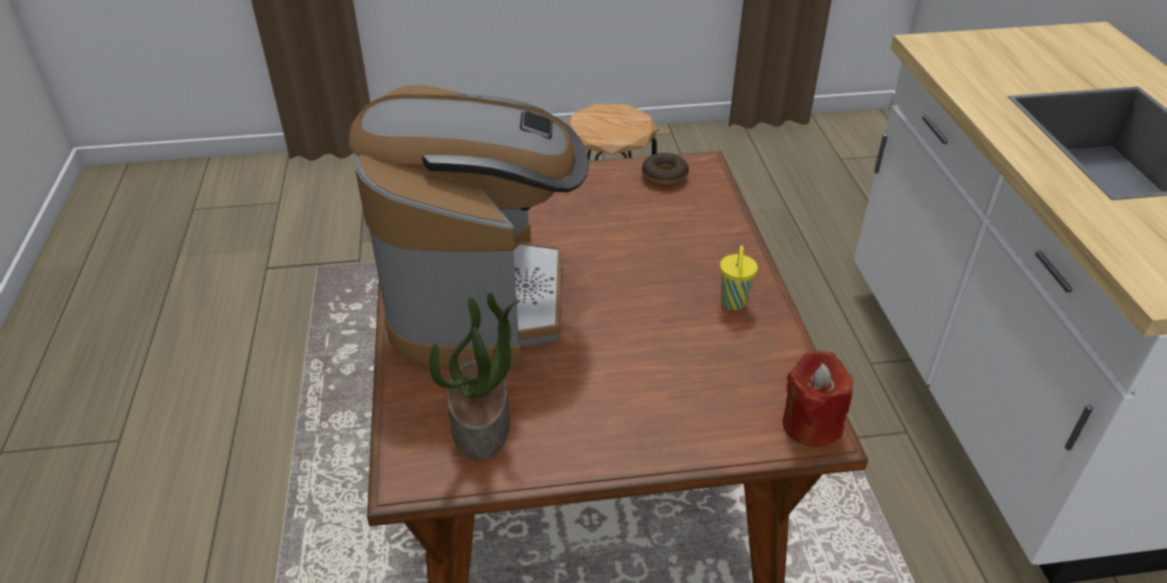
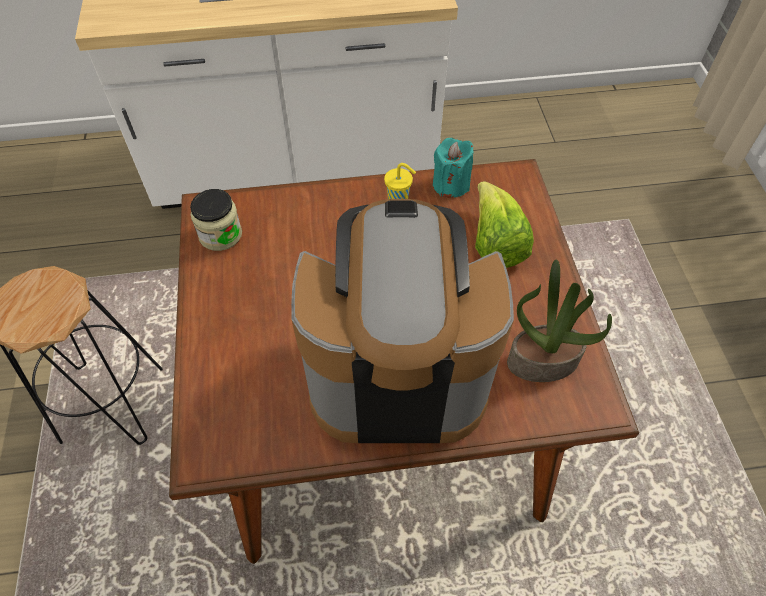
camera: 90 degrees left, 15 degrees up
(664, 176) = (220, 234): donut -> jar
(673, 393) = (495, 244): none -> lettuce
(780, 353) = (451, 184): none -> turquoise candle
(811, 425) = (514, 178): red candle -> none

